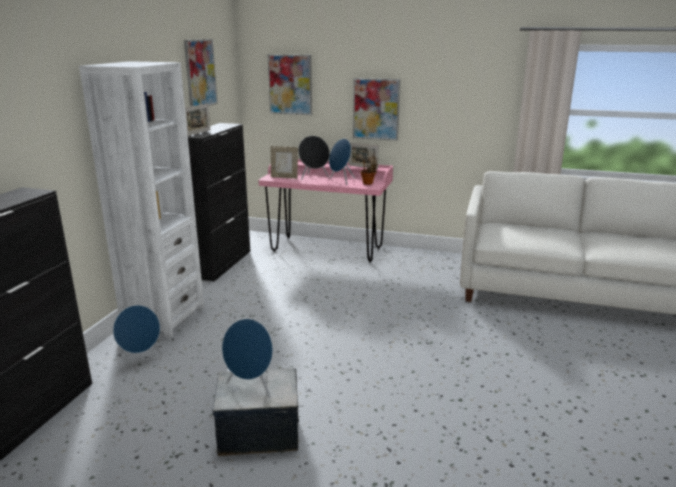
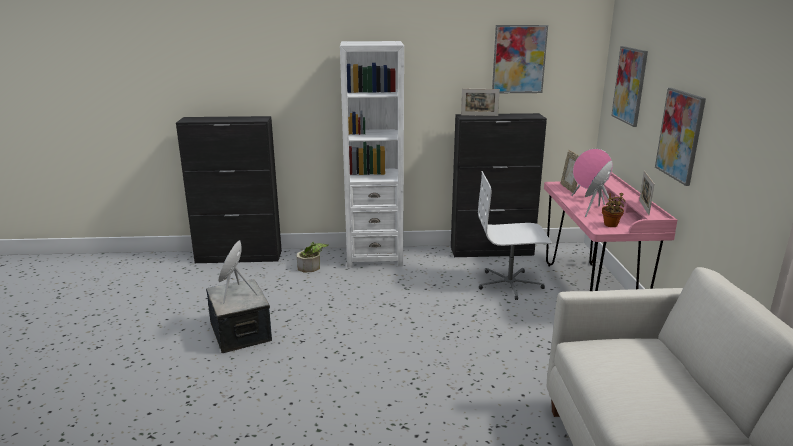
camera: 70 degrees right, 0 degrees up
(140, 360) = (312, 267): blue speaker -> potted plant
(289, 272) = (510, 284): none -> white office chair
(314, 177) = (589, 199): black speaker -> pink speaker

